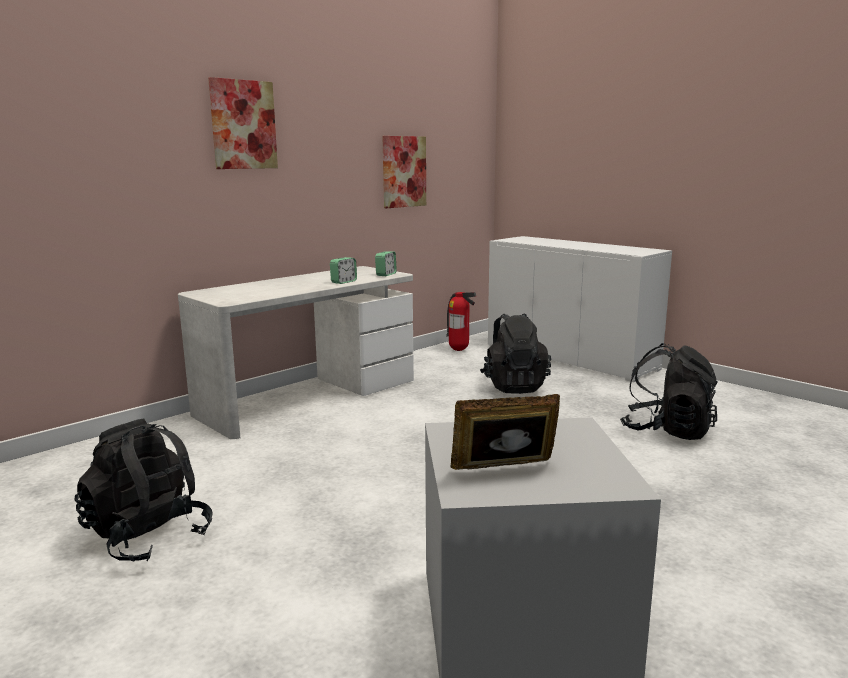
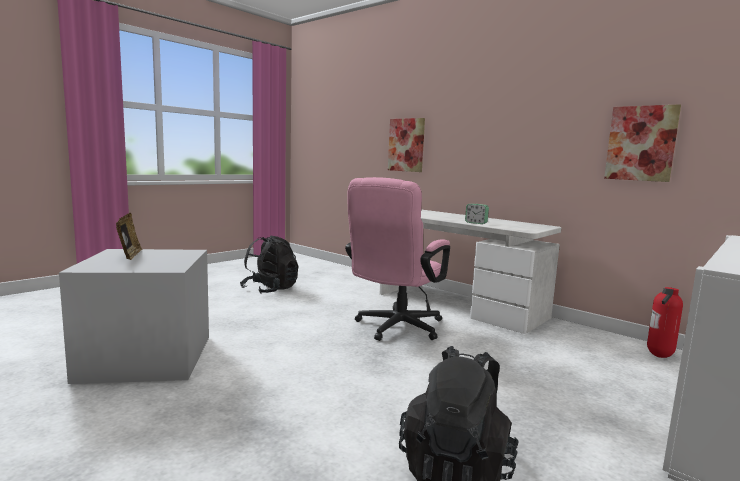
camera: 85 degrees right, 5 degrees down
(243, 125) = (477, 107): picture -> picture (406, 145)
(386, 274) = (521, 228): alarm clock -> none
(390, 436) = (395, 328): none -> pink office chair
(514, 386) = (554, 380): black backpack -> none

